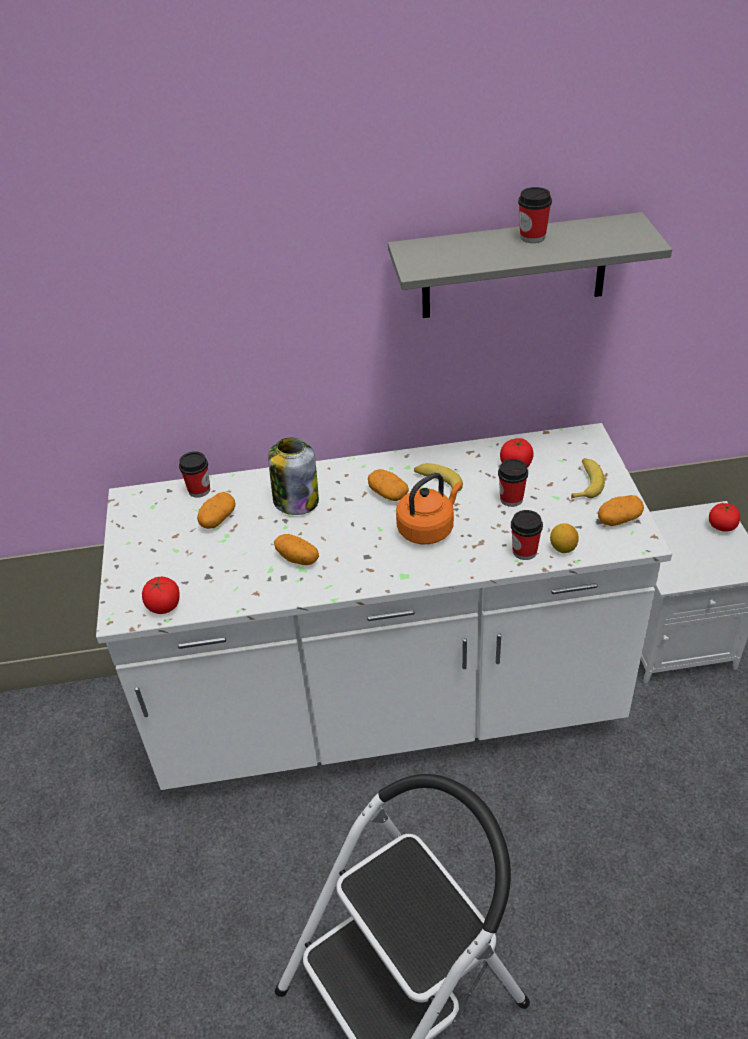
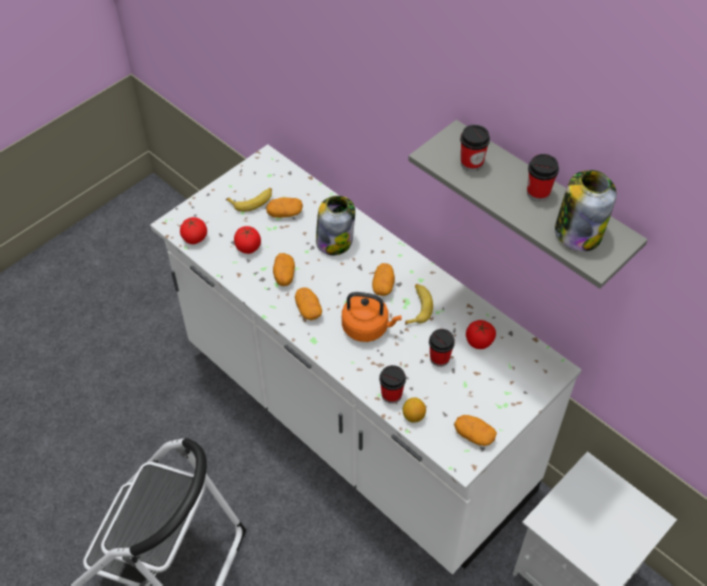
camera: 50 degrees right, 10 degrees up
(199, 490) = (302, 187): cup -> cup (471, 163)
(361, 561) = (308, 309): none -> potato
(585, 483) = (497, 394): banana -> banana (252, 201)
(601, 237) = (578, 232): none -> jar
(722, 526) = (640, 529): tomato -> tomato (248, 247)

